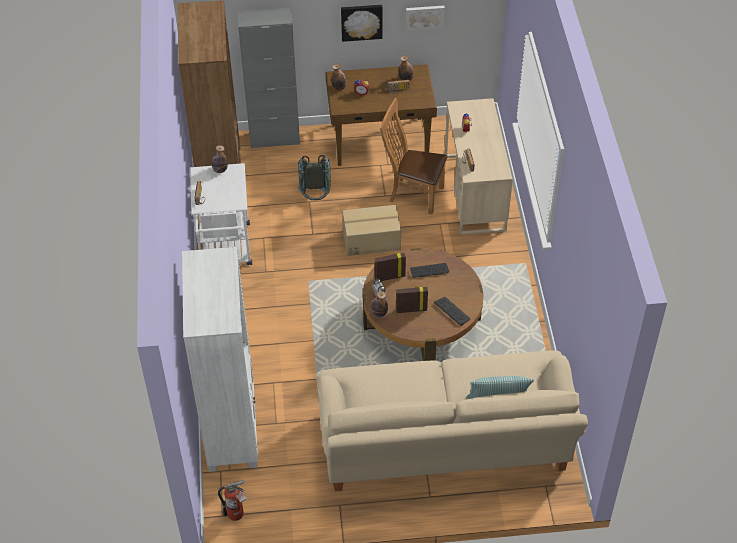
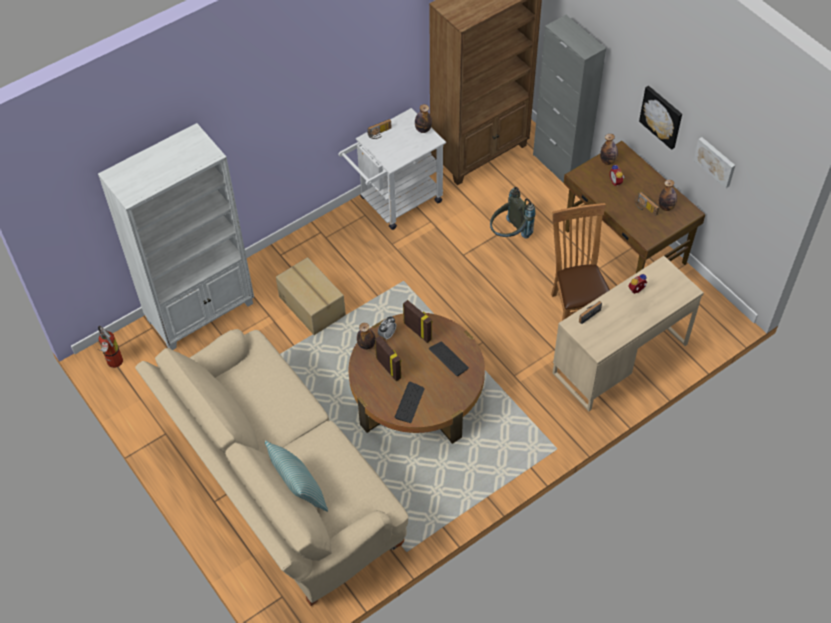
camera: 60 degrees right, 5 degrees up
(371, 239) = (490, 303): cardboard box -> cardboard box (312, 305)

